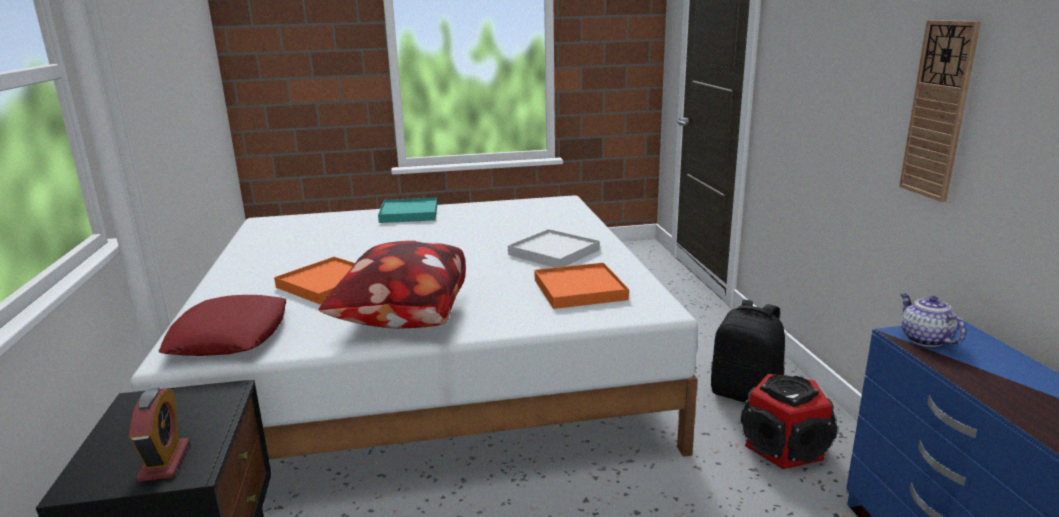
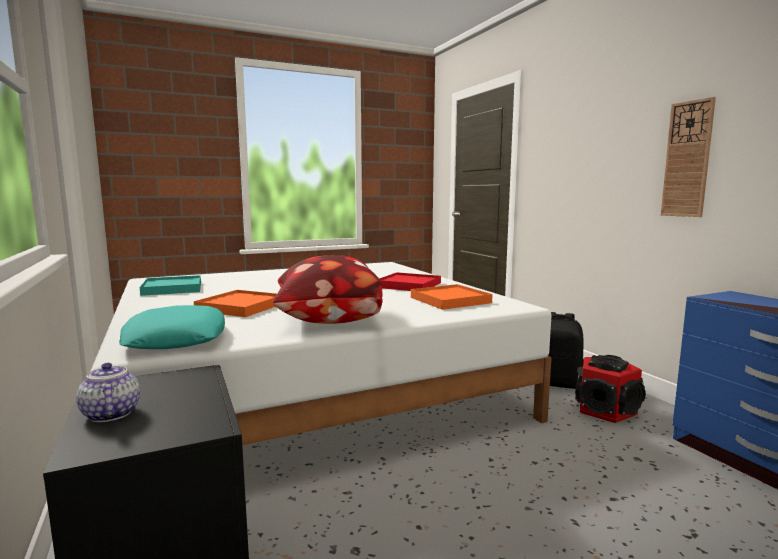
camera: 15 degrees left, 10 degrees down
(164, 461) = (173, 422): alarm clock -> none
(229, 336) = (176, 338): red pillow -> turquoise pillow
(409, 214) = (273, 272): turquoise tray -> turquoise tray (173, 288)
(553, 252) = (408, 285): white tray -> red tray
(924, 339) = (725, 298): teapot -> teapot (110, 413)

